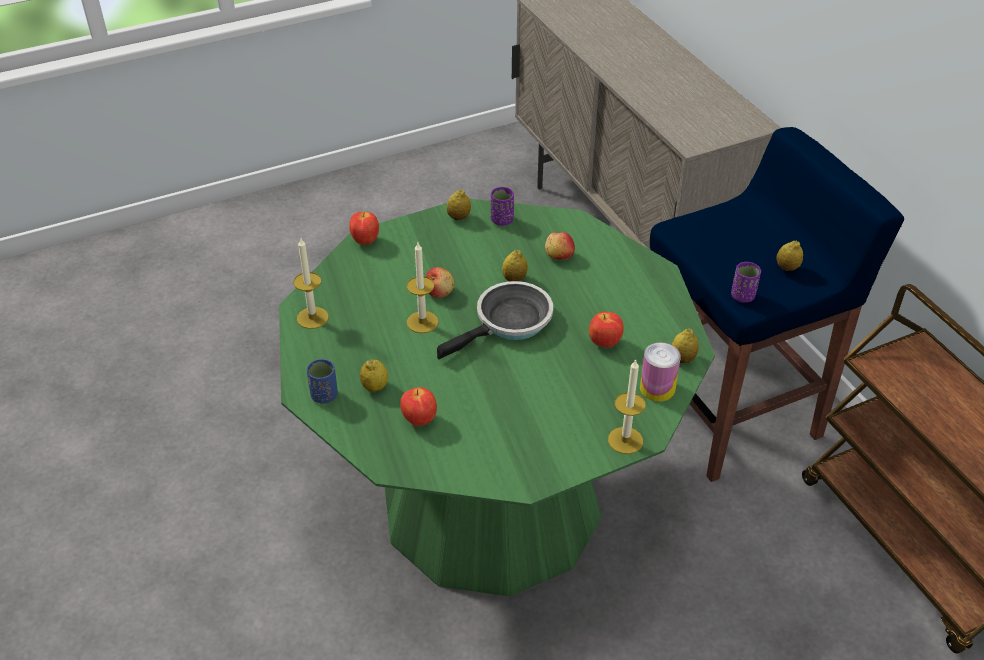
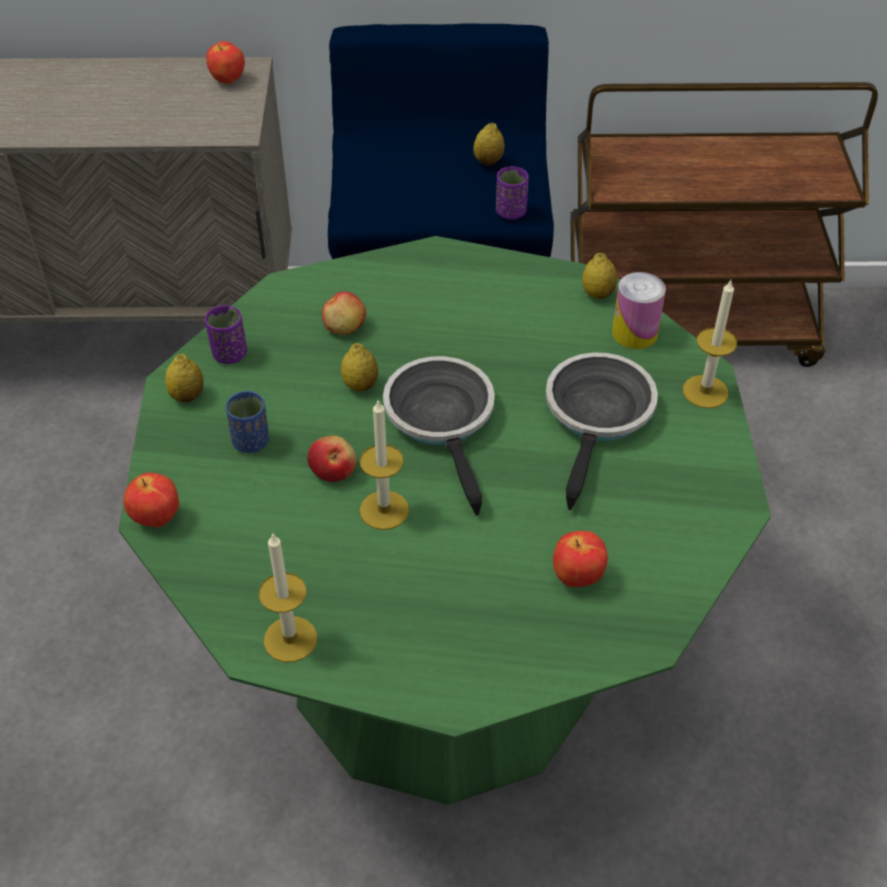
camera: 65 degrees left, 5 degrees up
(324, 396) = (472, 674): blue cup -> blue cup (251, 442)
(375, 387) = (486, 607): lemon -> none
(561, 392) = (598, 417): none -> frying pan
(604, 343) = (534, 347): apple -> apple (228, 81)

